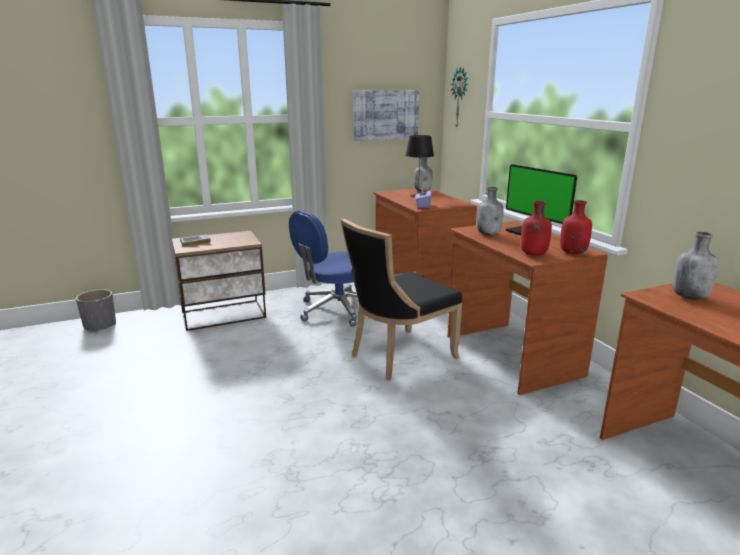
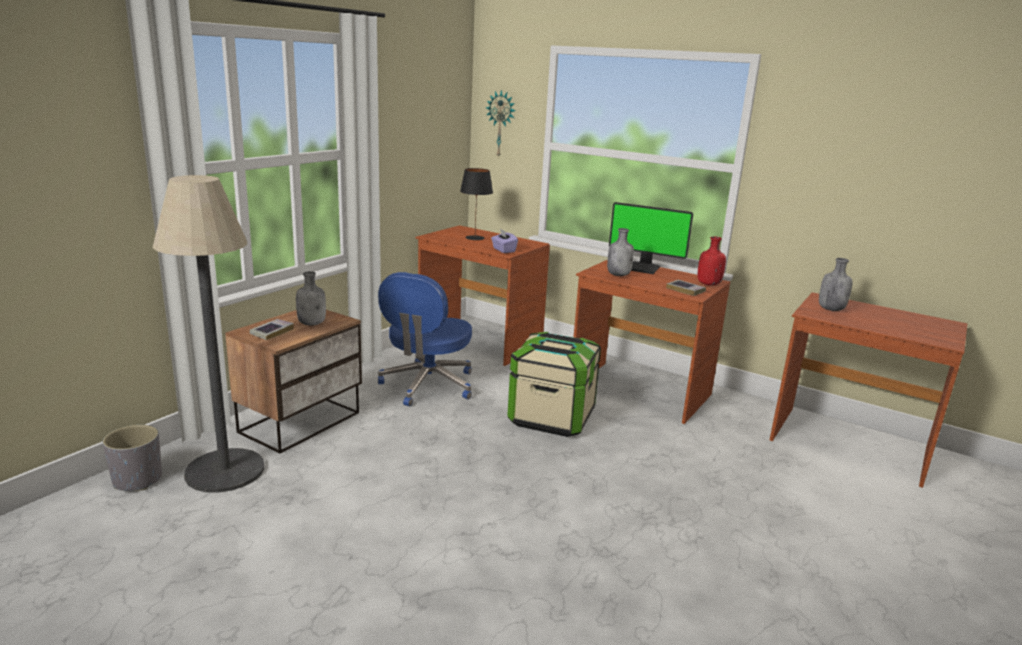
camera: 35 degrees left, 0 degrees up
(145, 333) = (225, 471): none -> floor lamp
(385, 115) = (424, 144): picture -> none
(398, 356) = (551, 417): black chair -> storage box
(423, 191) = (466, 230): grey bottle -> grey bottle (312, 323)
(533, 254) = (685, 290): red bottle -> book

